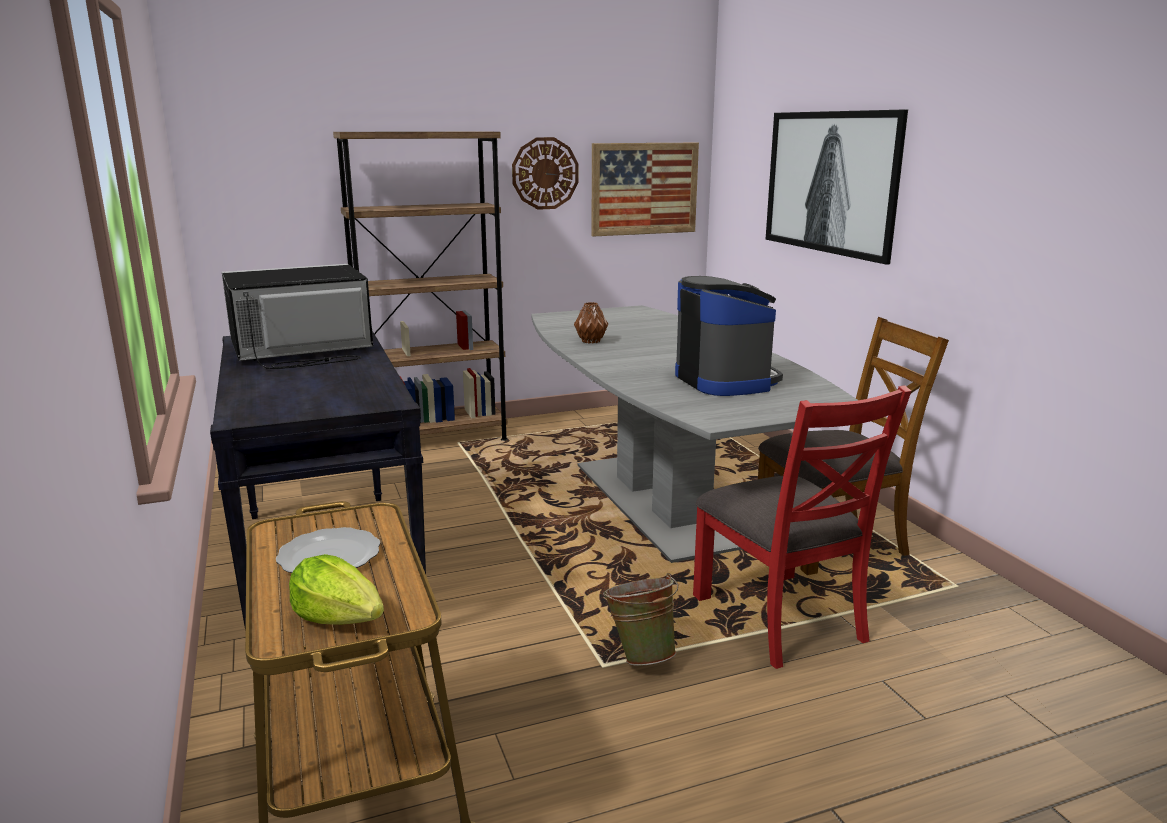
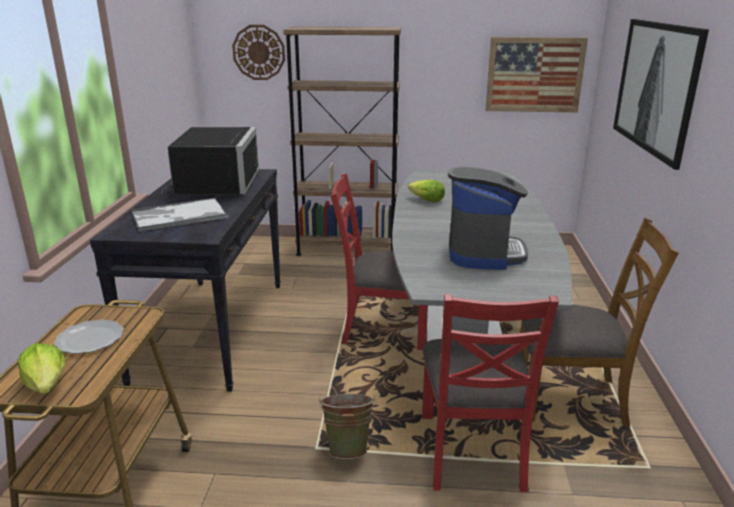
camera: 25 degrees right, 5 degrees up
(301, 349) = (212, 184): black microwave -> black microwave turned 90 degrees clockwise
(310, 387) = (178, 216): none -> tray
(545, 173) = (450, 60): wall clock -> wall clock (259, 52)
(567, 519) = (384, 329): none -> red chair
(590, 341) = (426, 200): brown vase -> lettuce

